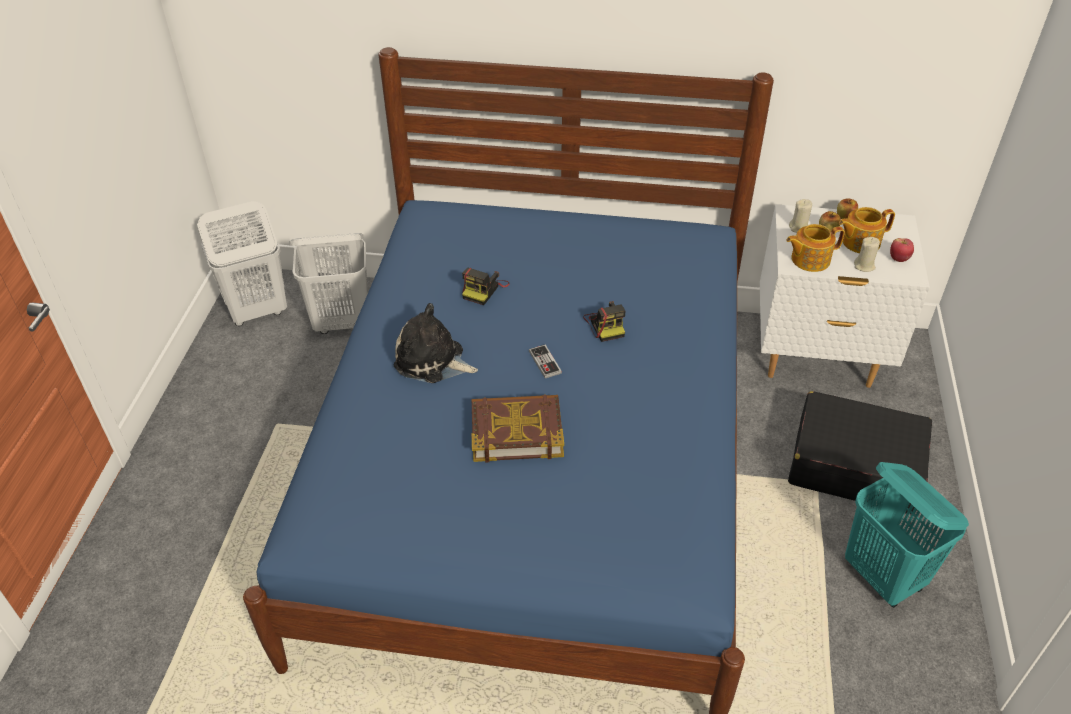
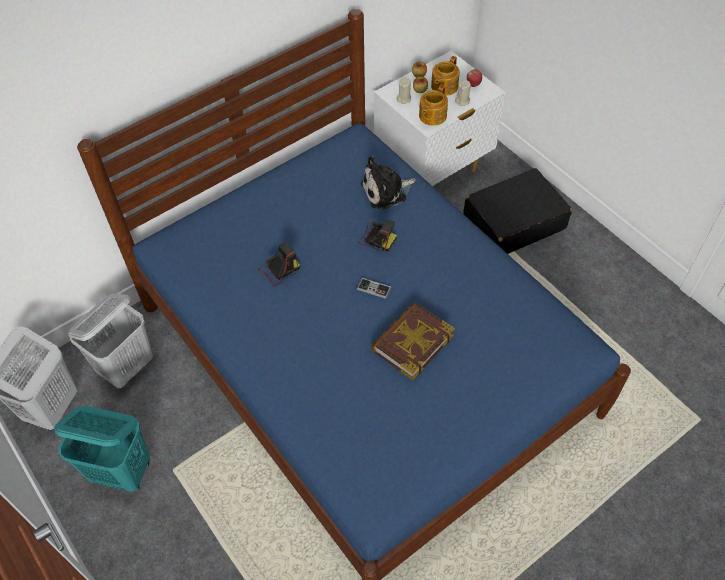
camera: 45 degrees left, 10 degrees up
(432, 361) = (310, 341): plush toy -> plush toy (386, 191)
(484, 289) = (279, 270): camera -> camera turned 105 degrees counterclockwise
(884, 577) = (586, 272): turquoise laundry basket -> turquoise laundry basket (122, 472)

